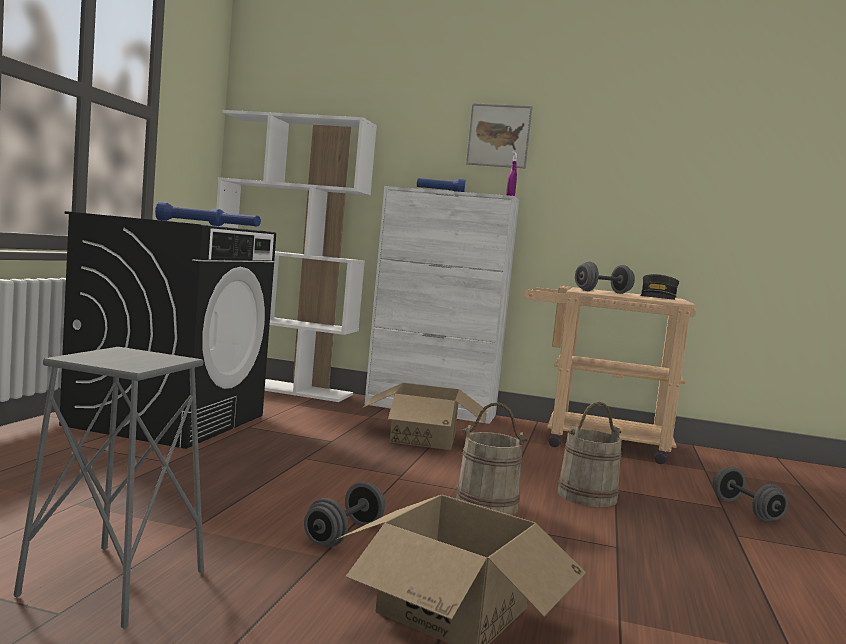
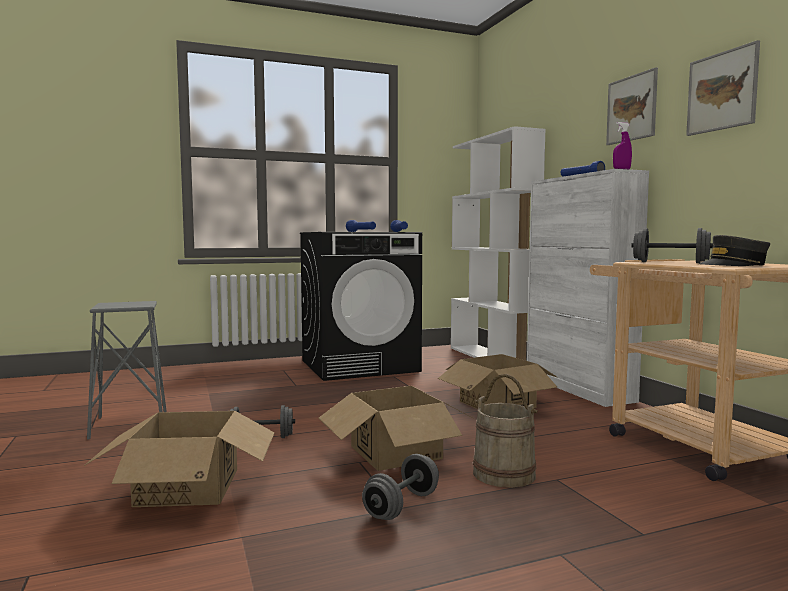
camera: 55 degrees right, 0 degrees up
(486, 504) = (395, 452): beige bucket -> cardboard box
(598, 148) = (722, 91): none -> picture
(746, 510) = (672, 548): grey dumbbell -> grey dumbbell (402, 506)

